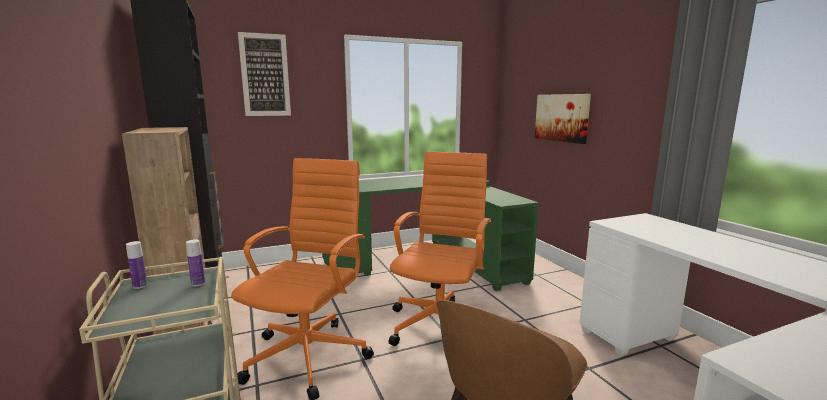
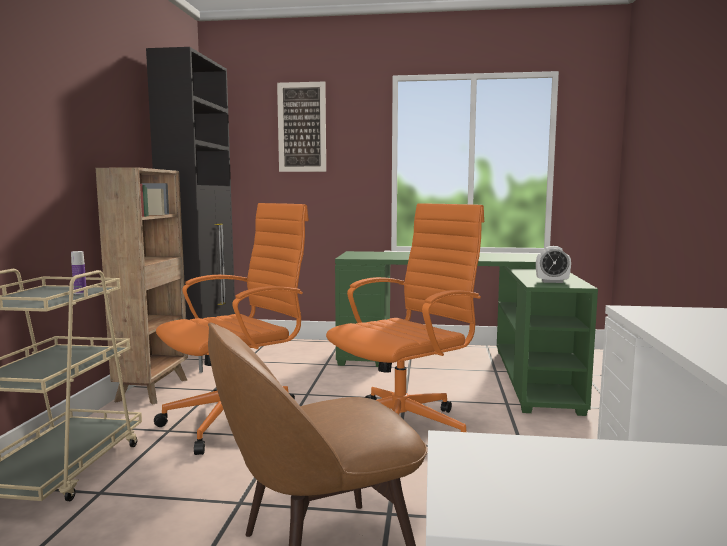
camera: 30 degrees right, 5 degrees down
(140, 286) = (45, 289): bottle -> none
(505, 199) = (552, 282): none -> alarm clock
(562, 117) = (678, 166): picture -> none

